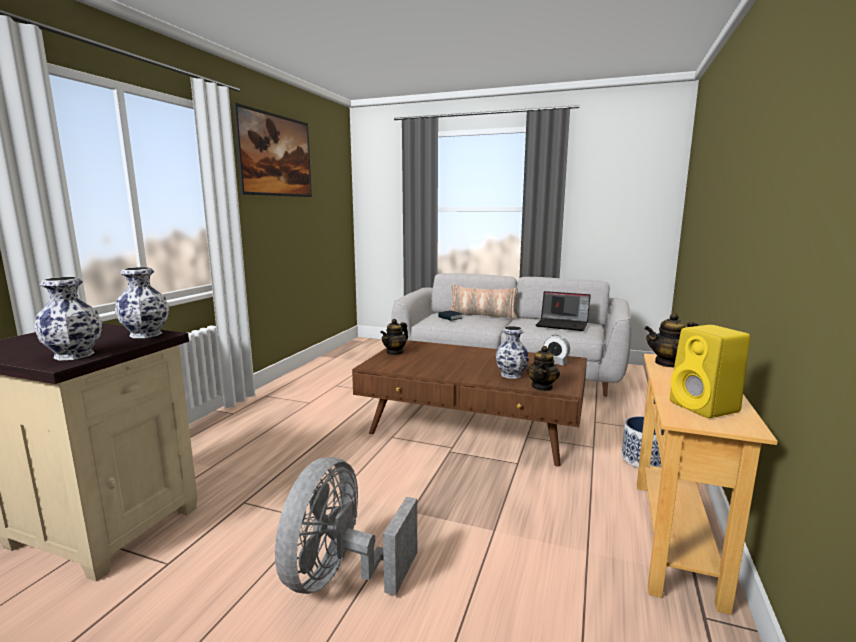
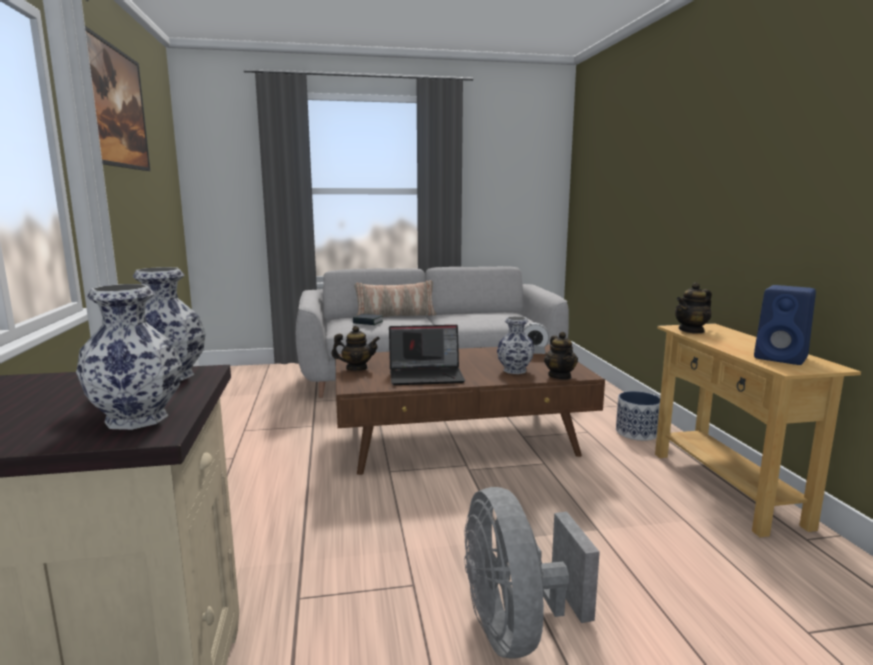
camera: 30 degrees left, 0 degrees up
(395, 352) = (356, 368): teapot -> teapot turned 105 degrees counterclockwise
(563, 325) = (493, 316): laptop -> laptop (427, 375)
(706, 408) = (782, 358): yellow speaker -> blue speaker

